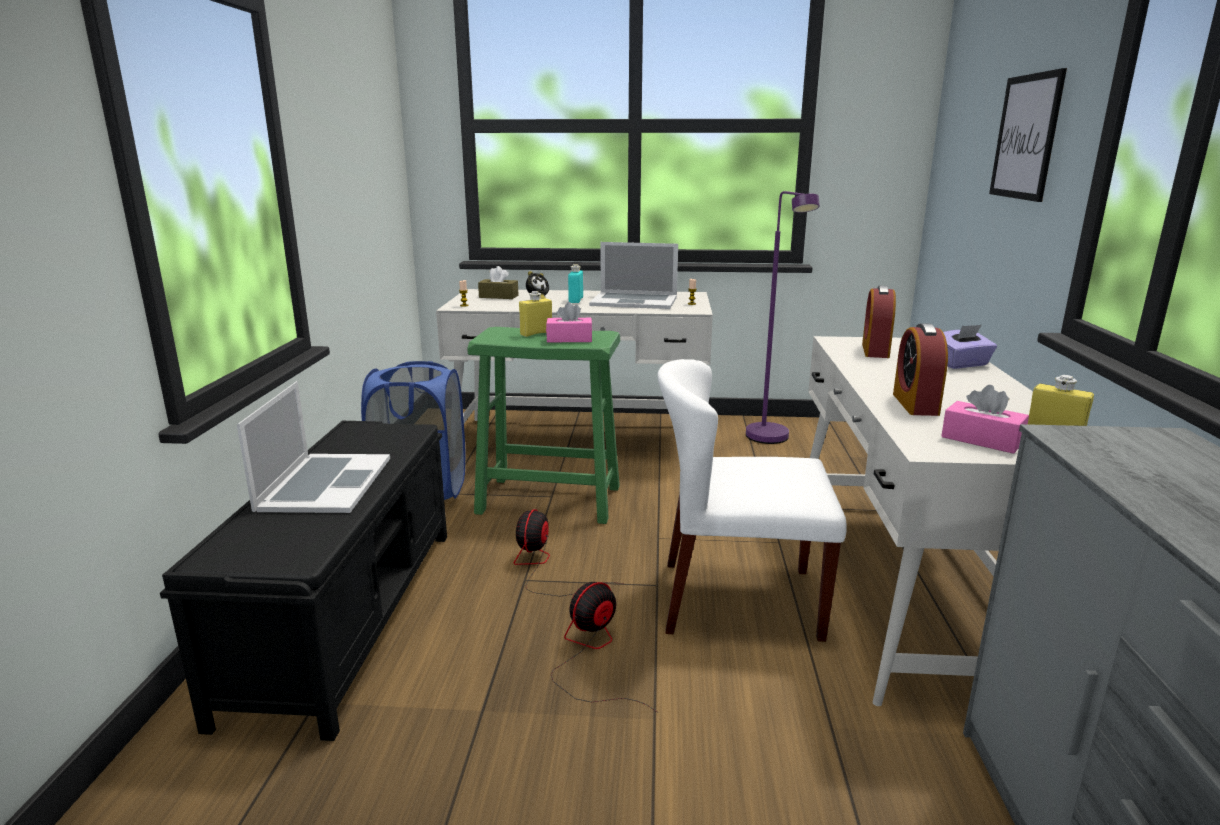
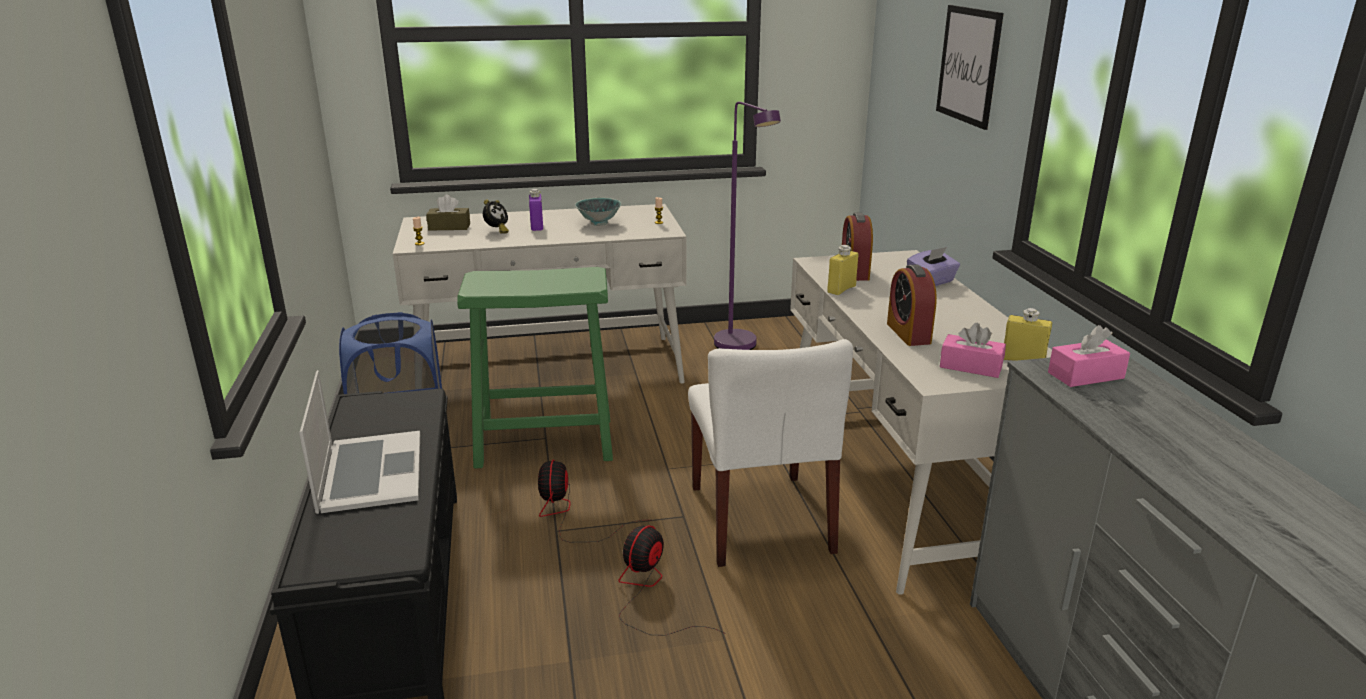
camera: 15 degrees left, 5 degrees up
(536, 333) = (522, 277): yellow bottle -> yellow bottle (841, 289)
(569, 339) = (561, 282): pink tissue box -> pink tissue box (1085, 375)
(576, 300) = (537, 226): turquoise bottle -> purple bottle
(634, 301) = (599, 223): laptop -> bowl
(738, 600) = (761, 519): white chair -> white chair turned 90 degrees counterclockwise

